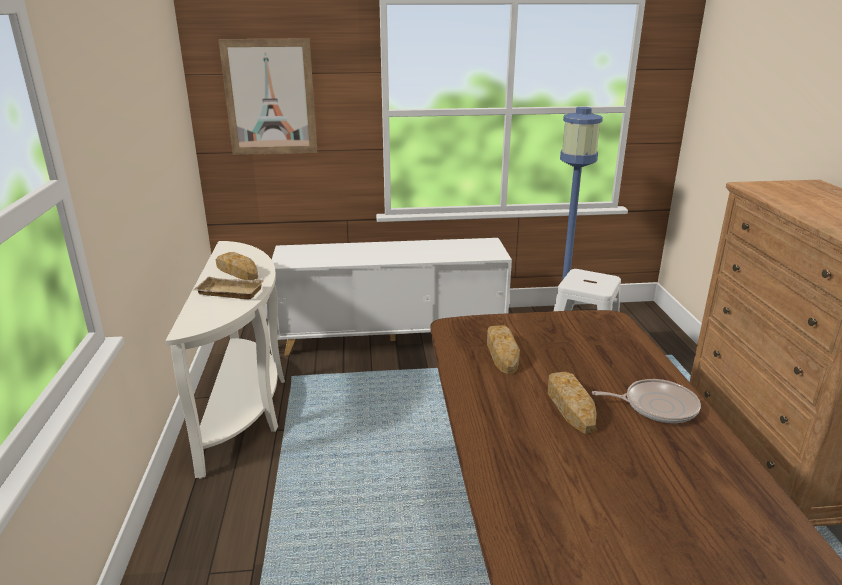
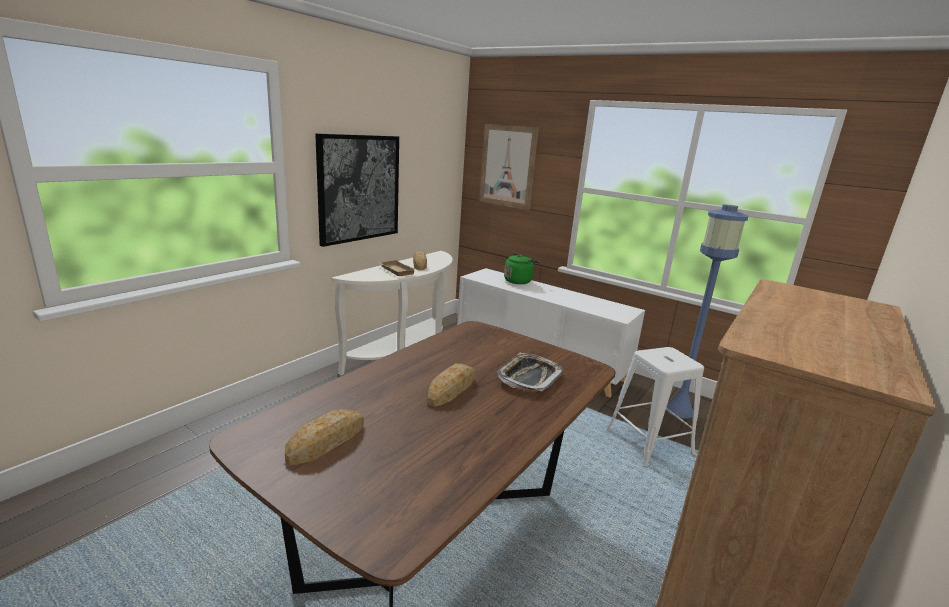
camera: 40 degrees right, 5 degrees down
(131, 183) = (359, 188): none -> picture
(340, 249) = (519, 281): none -> green kettle
(502, 353) = (474, 349): bread -> bread (327, 441)
(591, 355) = (529, 377): none -> tray
(656, 406) = (507, 419): frying pan -> none

